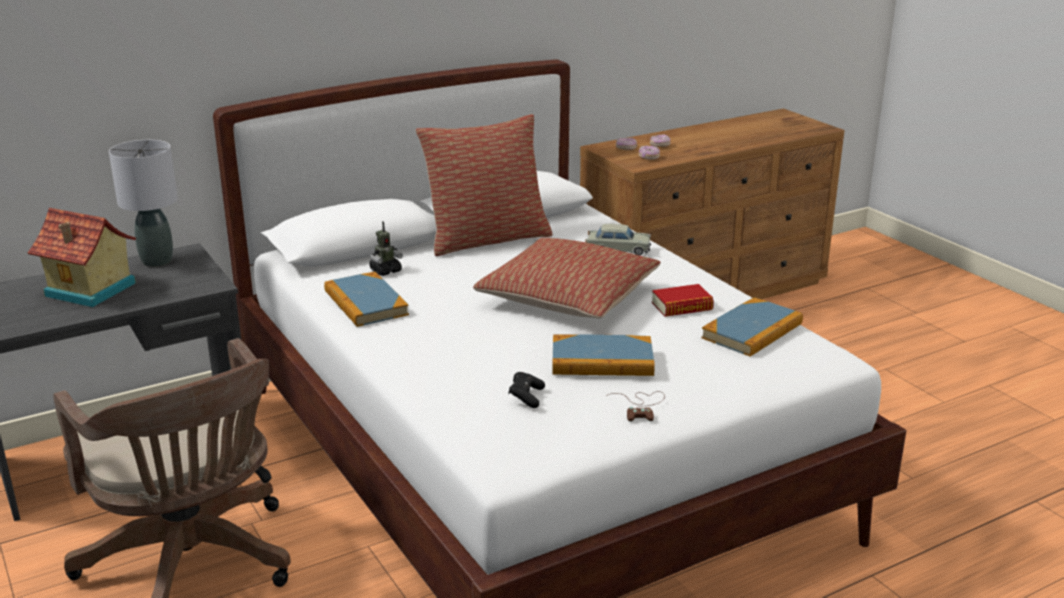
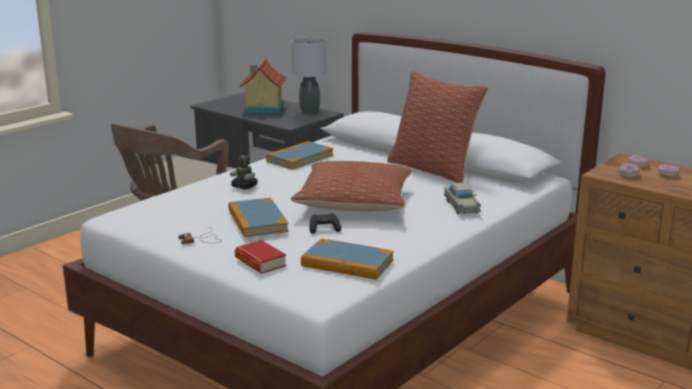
camera: 70 degrees right, 5 degrees down
(385, 271) = (351, 155): toy robot -> toy robot (244, 186)
(526, 397) = (193, 208): black game controller -> black game controller (324, 229)
(682, 306) = (372, 236): book -> book (260, 262)

